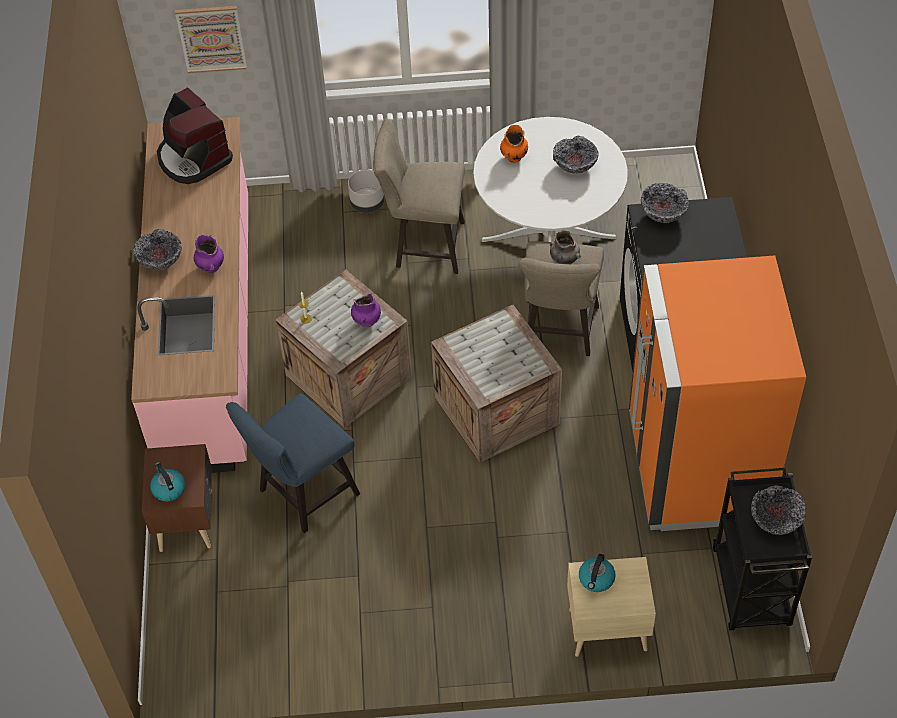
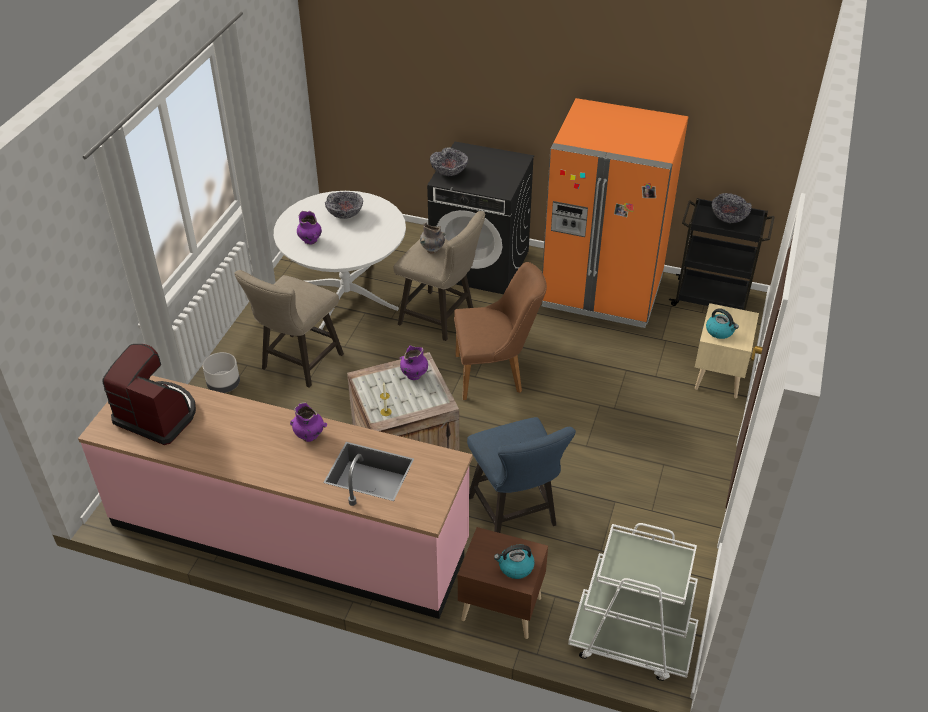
camera: 70 degrees left, 10 degrees down
(161, 261) = (274, 470): bowl -> none
(186, 637) = (631, 641): none -> white cart
(193, 158) = (158, 415): coffee machine -> coffee machine turned 135 degrees counterclockwise
(211, 38) = (79, 310): picture -> none
(496, 412) = (496, 374): crate -> brown chair
(513, 157) = (310, 241): orange vase -> purple vase

